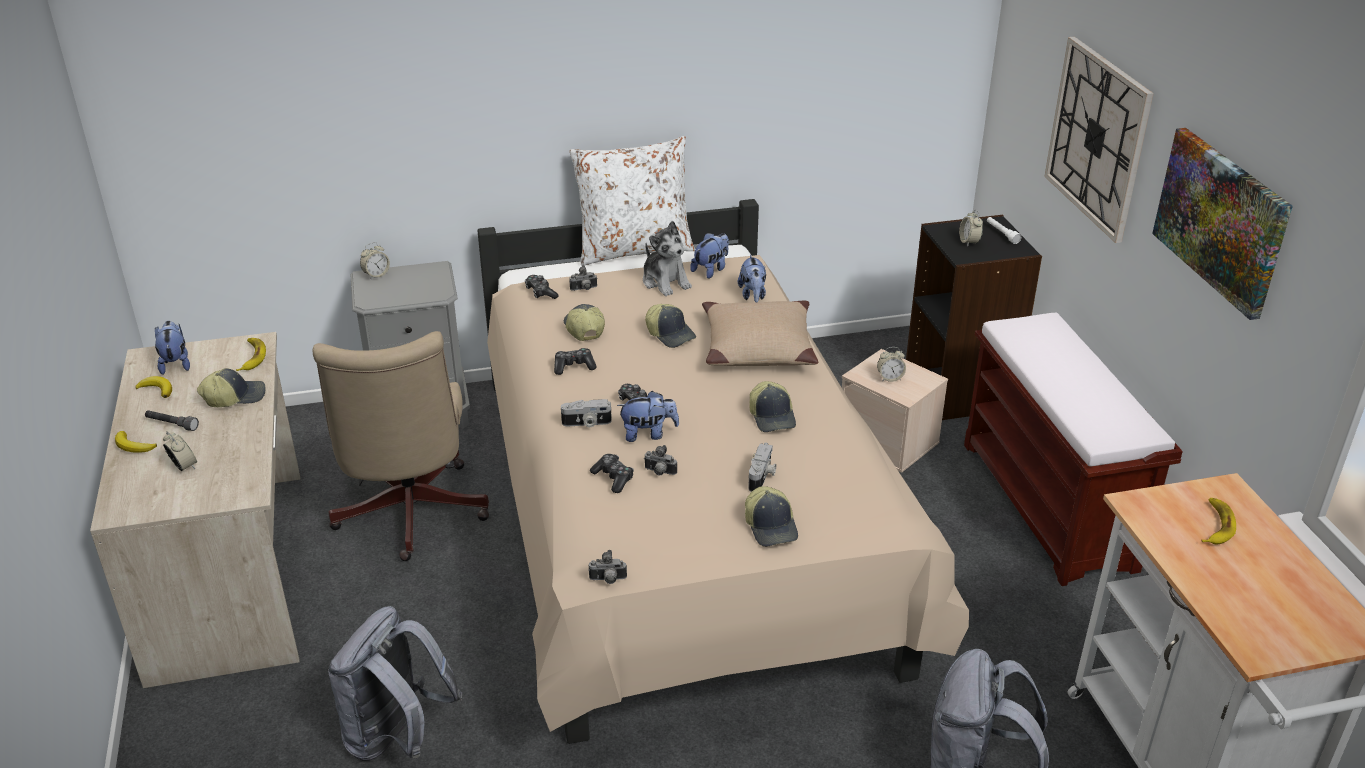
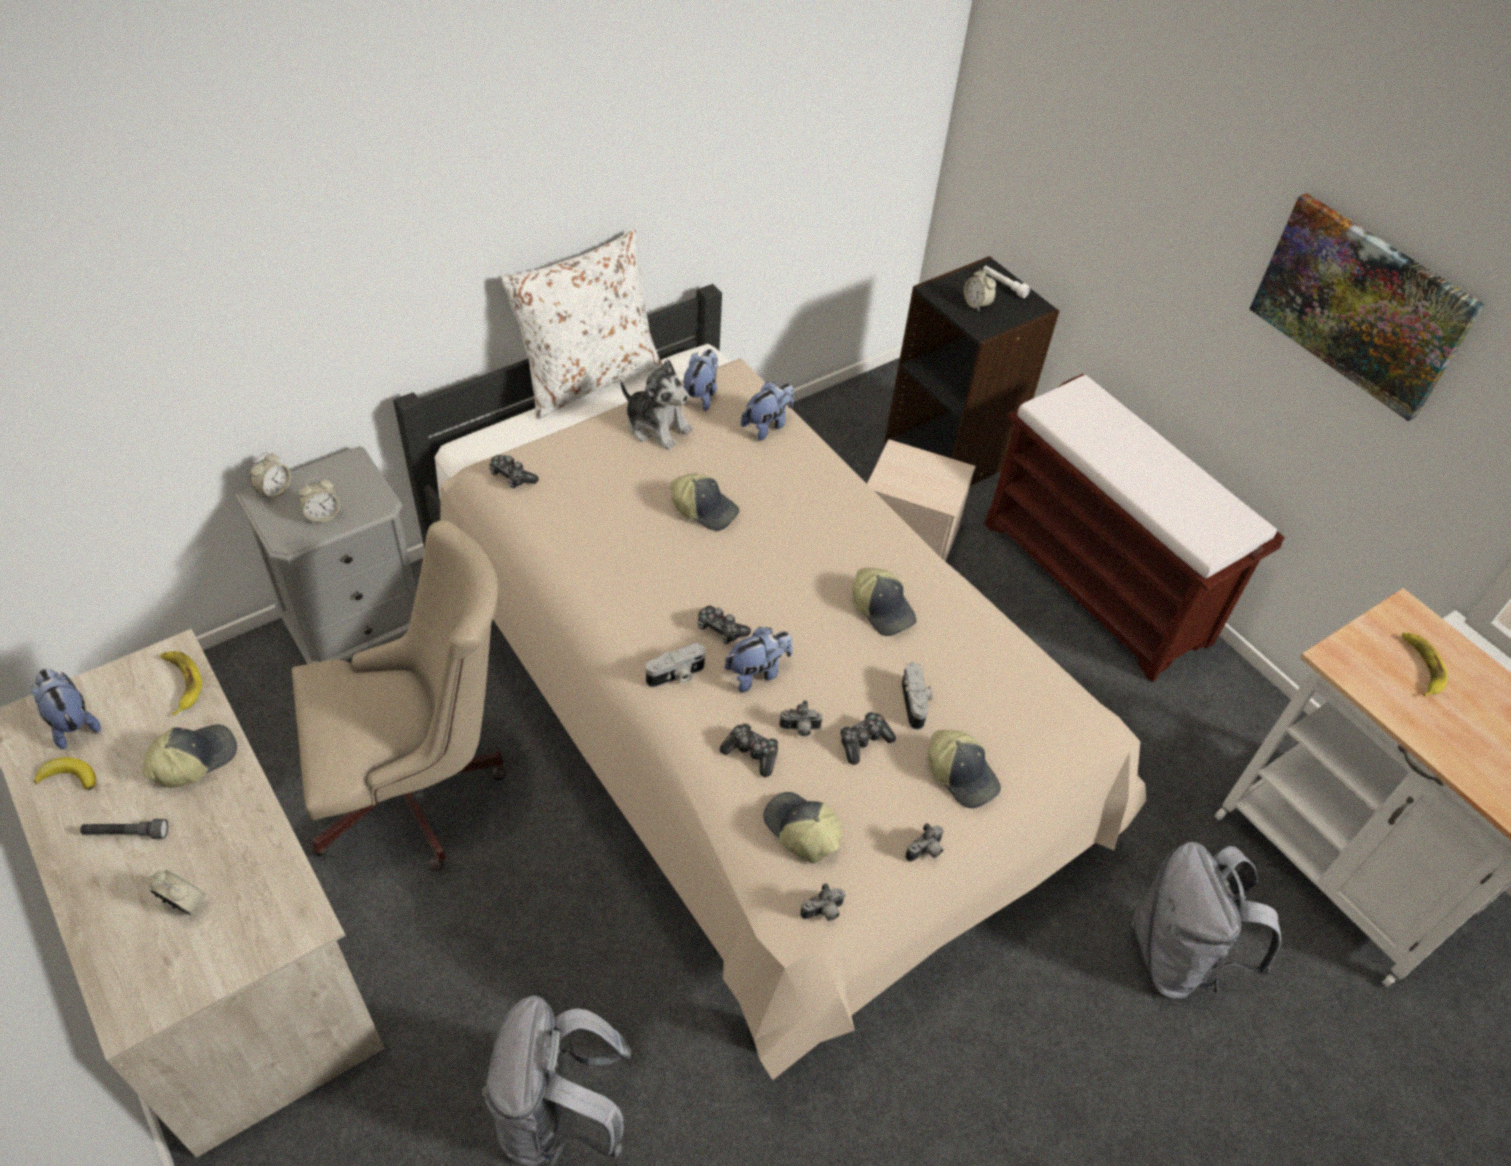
camera: 25 degrees left, 15 degrees up
(133, 446) = (89, 889): banana -> none
(409, 517) = (418, 790): beige office chair -> beige office chair turned 75 degrees counterclockwise
(574, 366) = (615, 588): game controller -> game controller (864, 741)
(583, 329) = (596, 525): cap -> cap (800, 831)
(584, 289) = (564, 459): camera -> camera (926, 852)
(753, 295) = (767, 425): plush toy -> plush toy turned 105 degrees counterclockwise
(757, 347) = (812, 505): beige pillow -> none
(890, 378) = (917, 479): alarm clock -> alarm clock (323, 515)
(1097, 137) = (1150, 185): wall clock -> none

